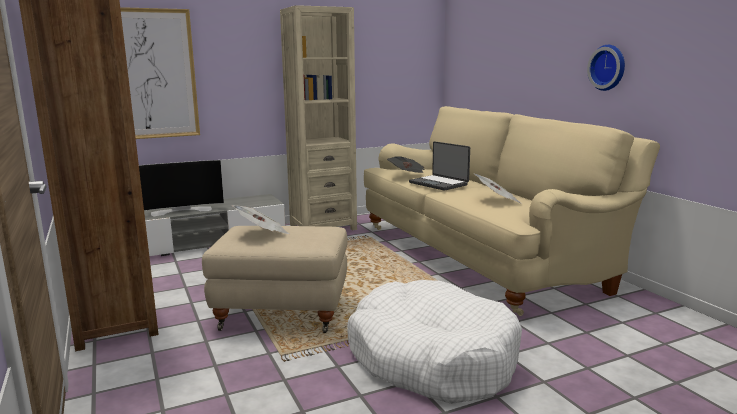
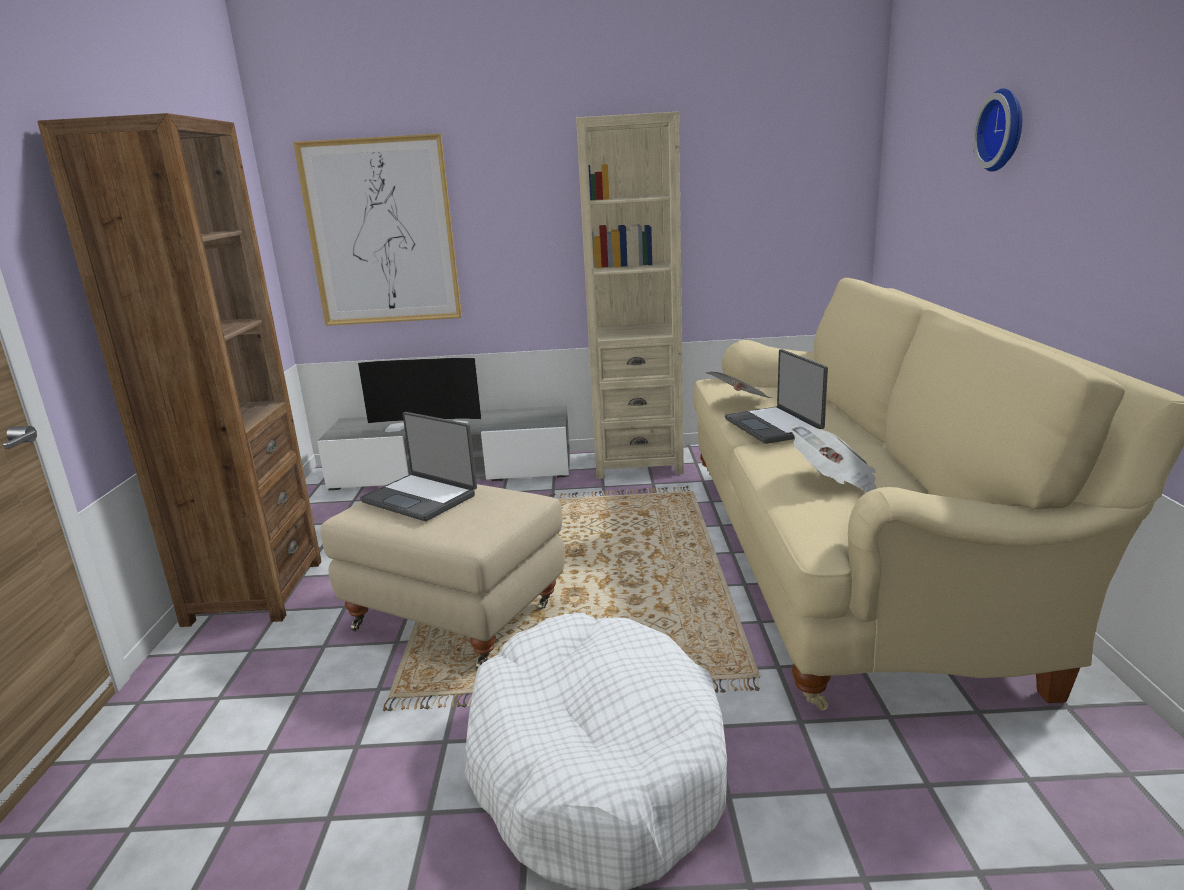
camera: 25 degrees right, 5 degrees up
(262, 233) = (421, 498): newspaper -> laptop
(608, 67) = (1125, 220): wall clock -> wall clock (1004, 130)

